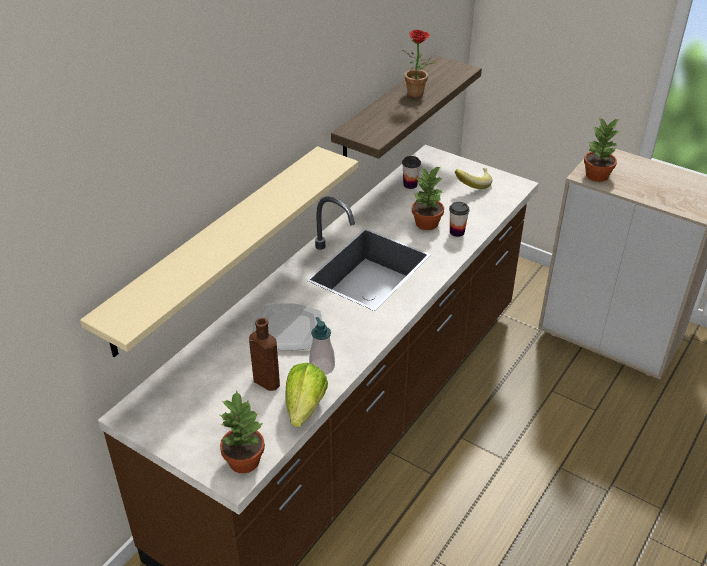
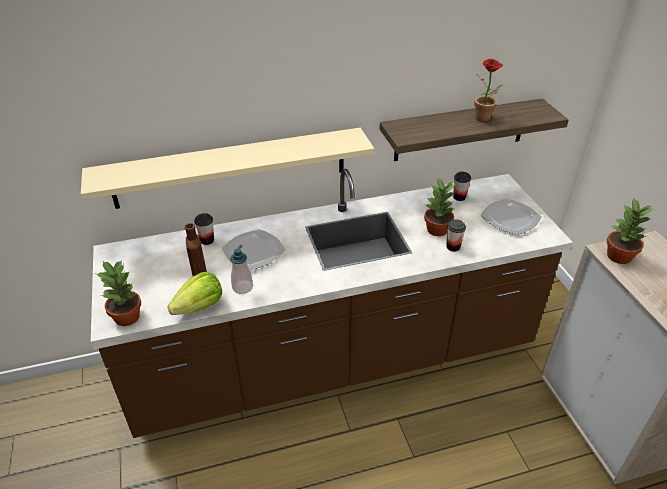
camera: 40 degrees right, 0 degrees up
(224, 344) = (207, 240): none -> cup
(472, 184) = (511, 218): banana -> plate

